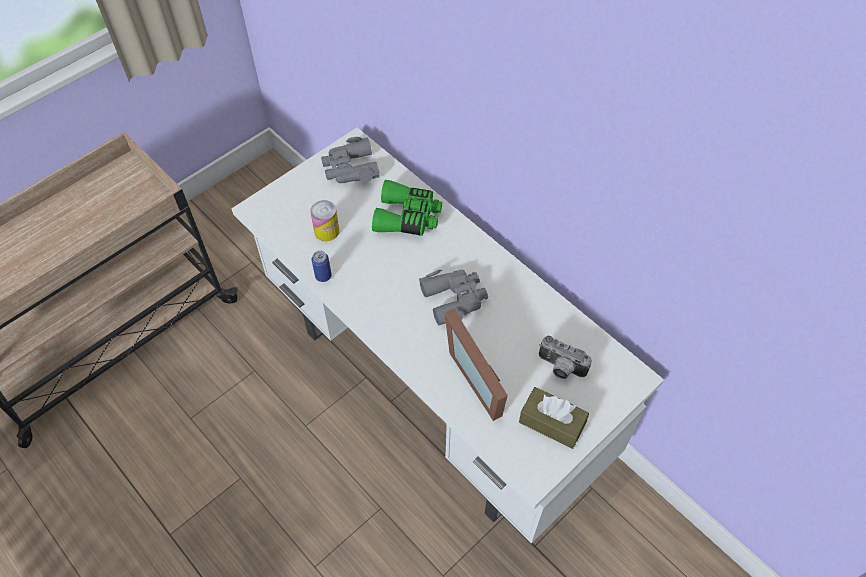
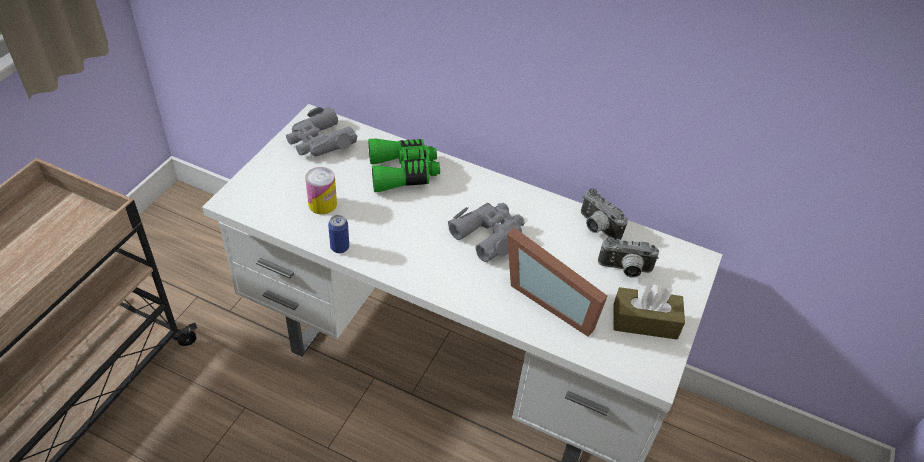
camera: 25 degrees left, 10 degrees down
(555, 318) = (596, 227): none -> camera

